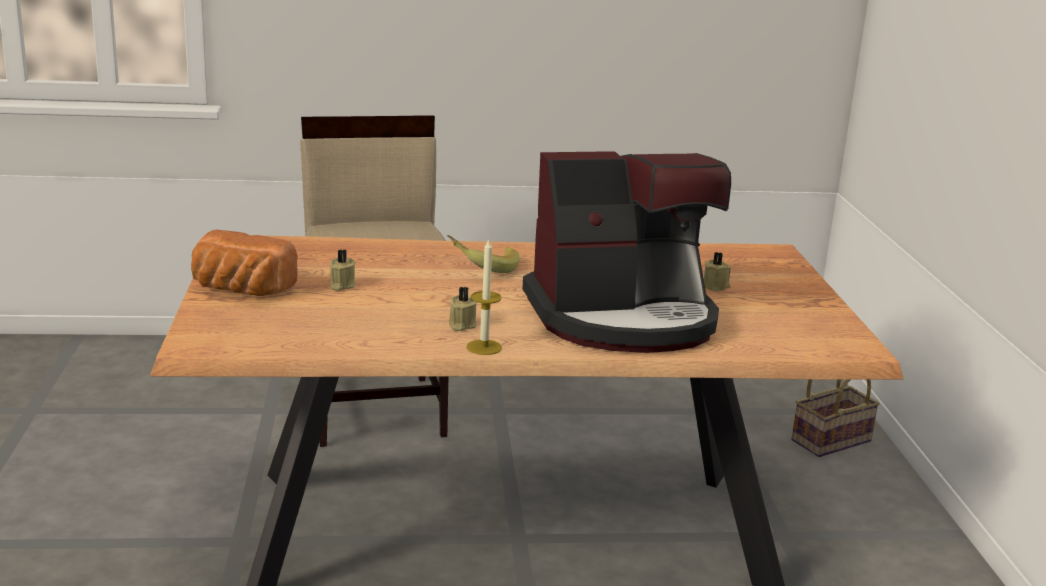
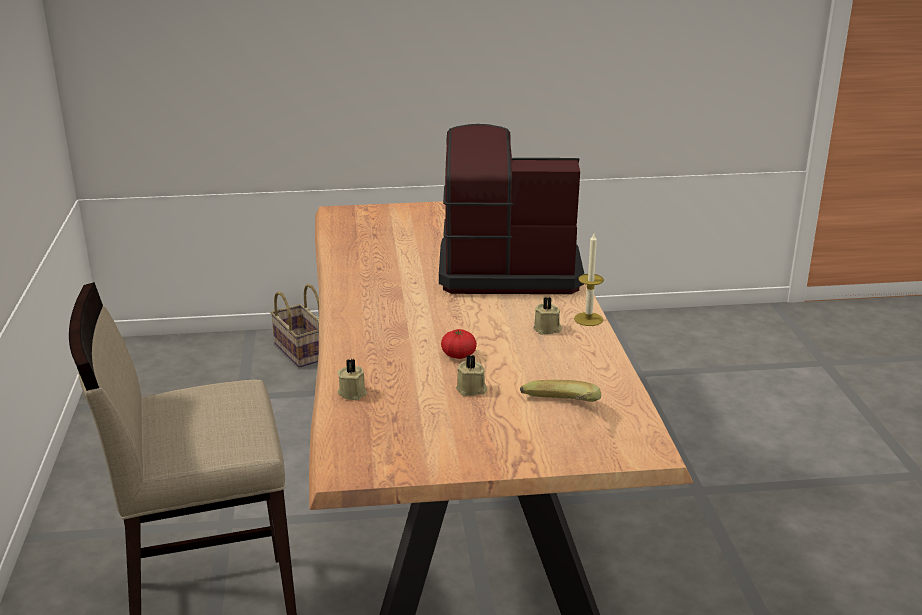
camera: 90 degrees left, 5 degrees up
(240, 290) = (502, 444): bread -> none
(411, 284) = (458, 355): none -> tomato
(483, 268) = (406, 324): banana -> banana (559, 412)
(623, 318) = (507, 269): coffee machine -> coffee machine turned 75 degrees counterclockwise
(716, 286) = (428, 236): beige candle -> beige candle (352, 392)

